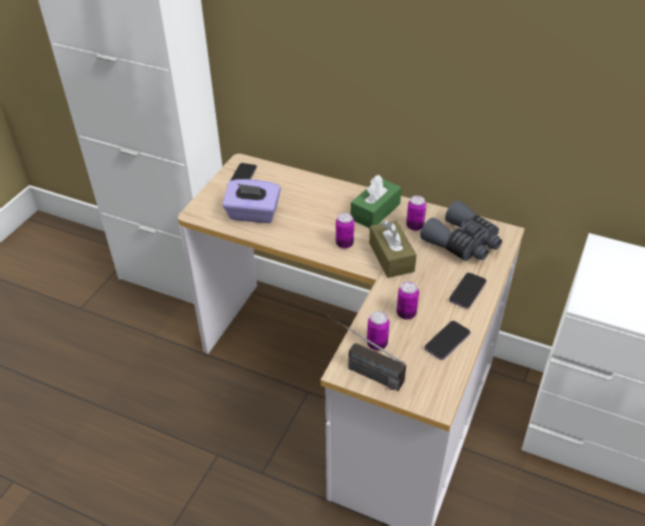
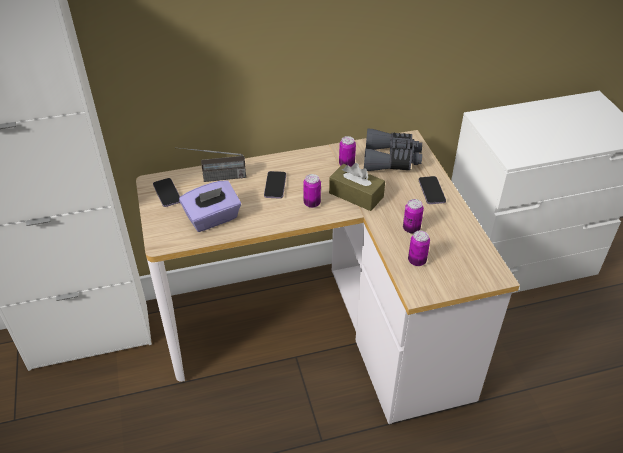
camera: 40 degrees left, 0 degrees up
(361, 370) = (427, 285): radio -> radio (213, 178)
(375, 211) = (306, 168): green tissue box -> none
(447, 341) = (457, 231): phone -> phone (275, 186)

